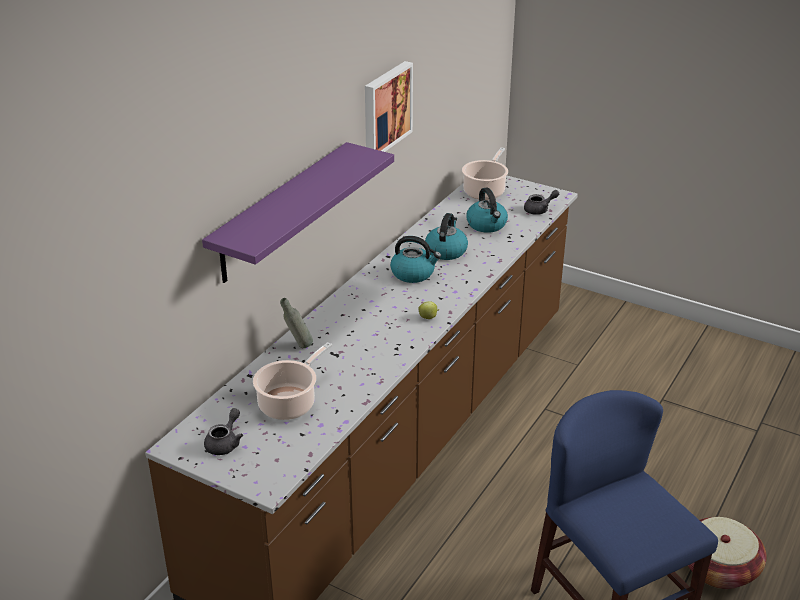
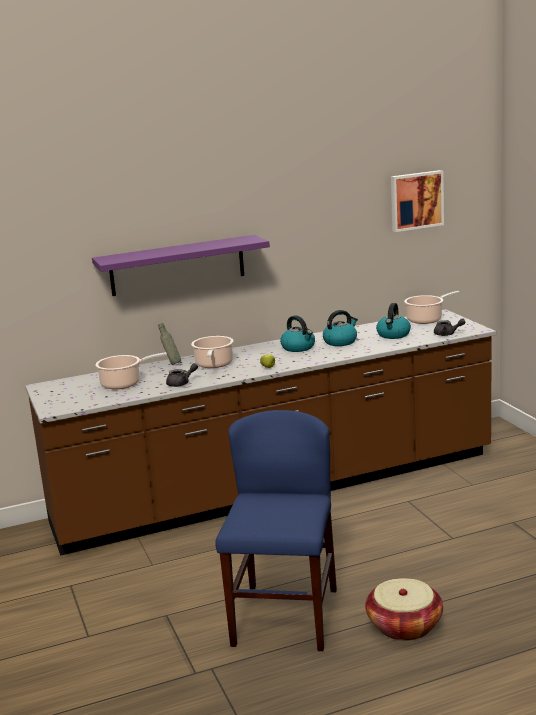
camera: 40 degrees right, 15 degrees down
(225, 443) = (64, 390): grey teapot -> grey teapot (181, 383)
(355, 332) = (214, 364): none -> cooking pot
(385, 108) = (305, 222): picture -> picture (416, 200)

